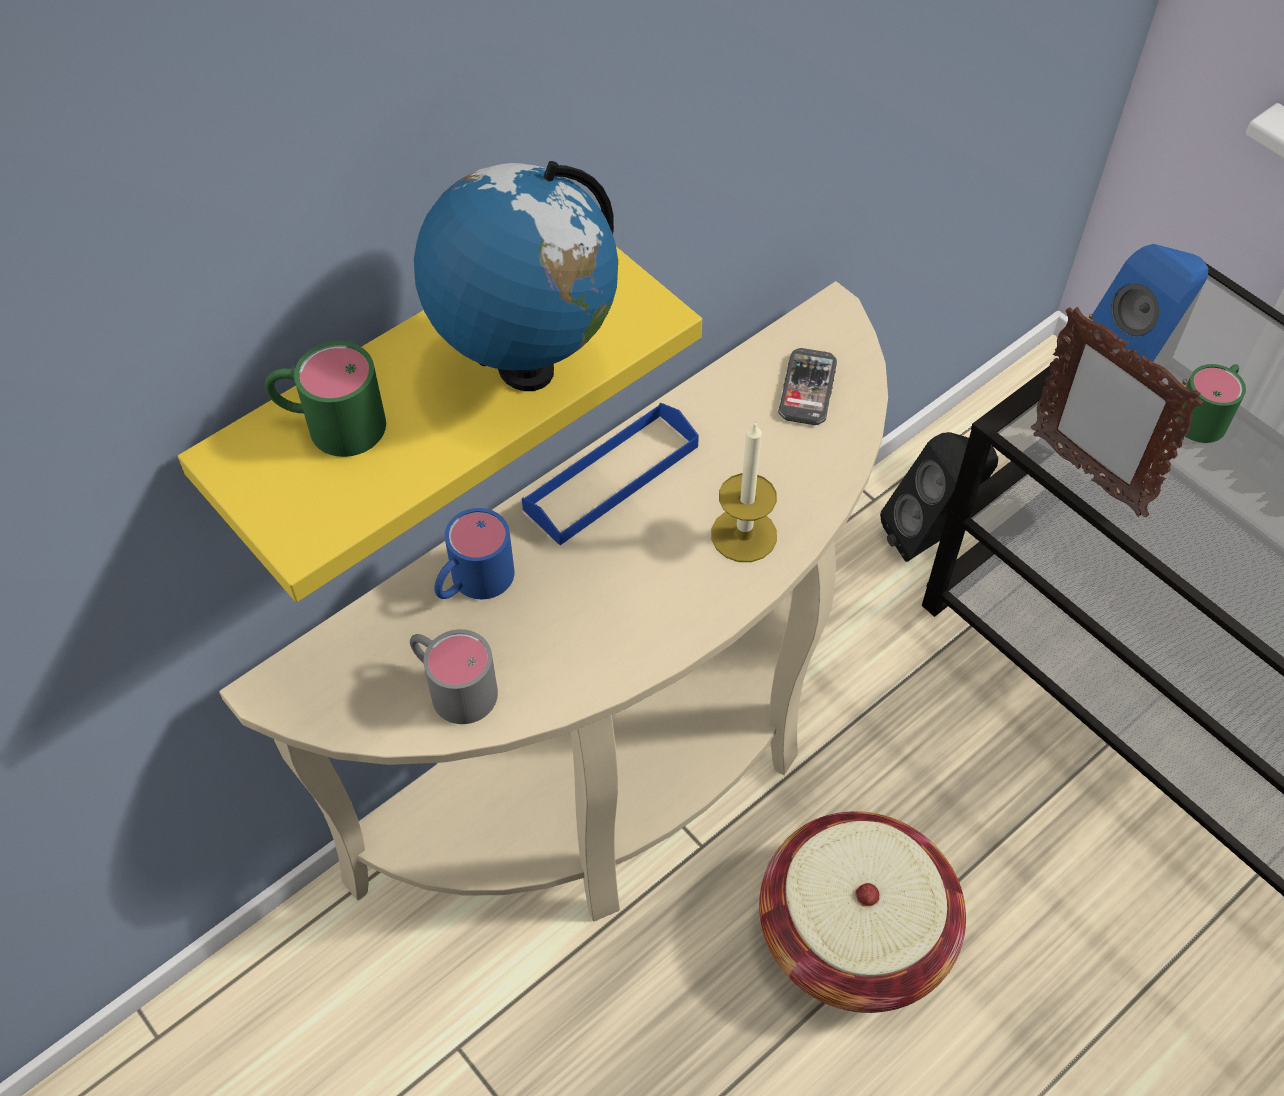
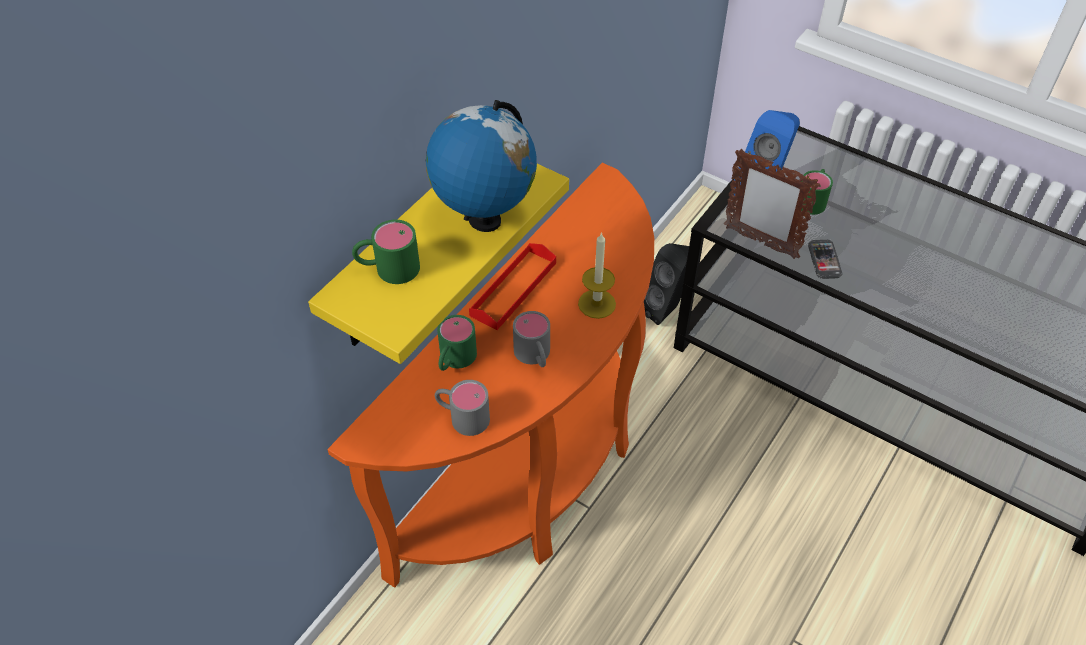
camera: 15 degrees left, 5 degrees down
(472, 582) = (454, 360): blue mug -> green mug
(607, 606) = (534, 356): none -> grey mug
(611, 478) = (513, 289): blue tray -> red tray
(630, 765) = (534, 473): beige console table -> orange console table
(807, 388) = (605, 221): phone -> phone (824, 260)
(854, 931) = (689, 533): basket -> none

